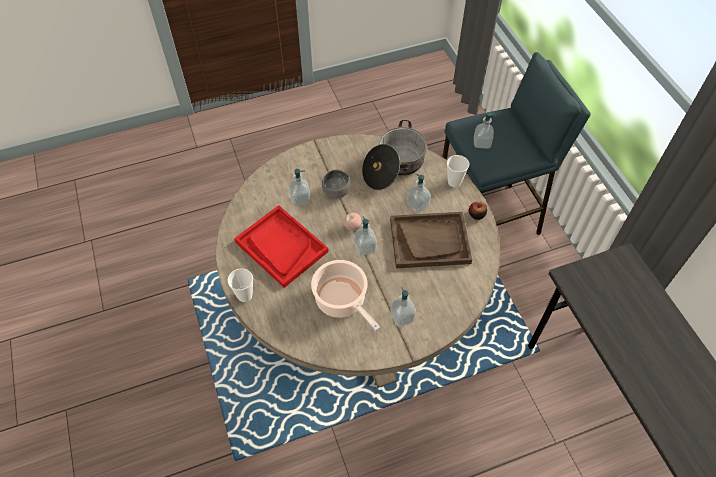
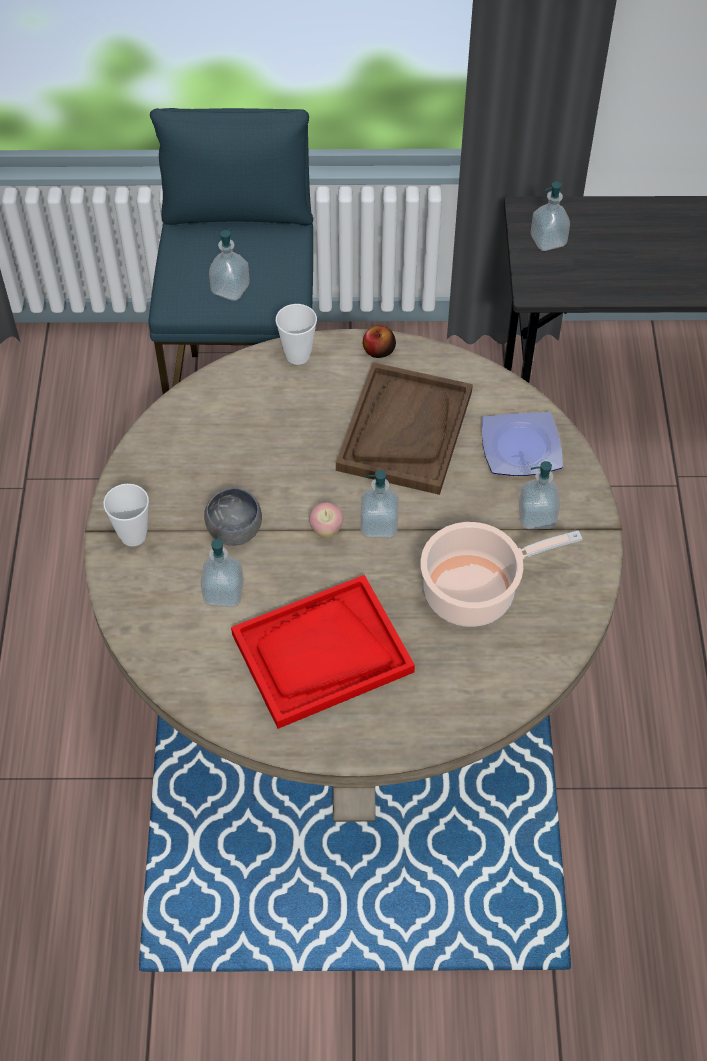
camera: 70 degrees left, 0 degrees up
(245, 296) = (407, 740): cup -> cup (133, 535)
(393, 167) = (220, 427): cooking pot -> none
(417, 204) = (321, 421): soap dispenser -> soap dispenser (548, 240)
(446, 297) = (522, 446): none -> plate

